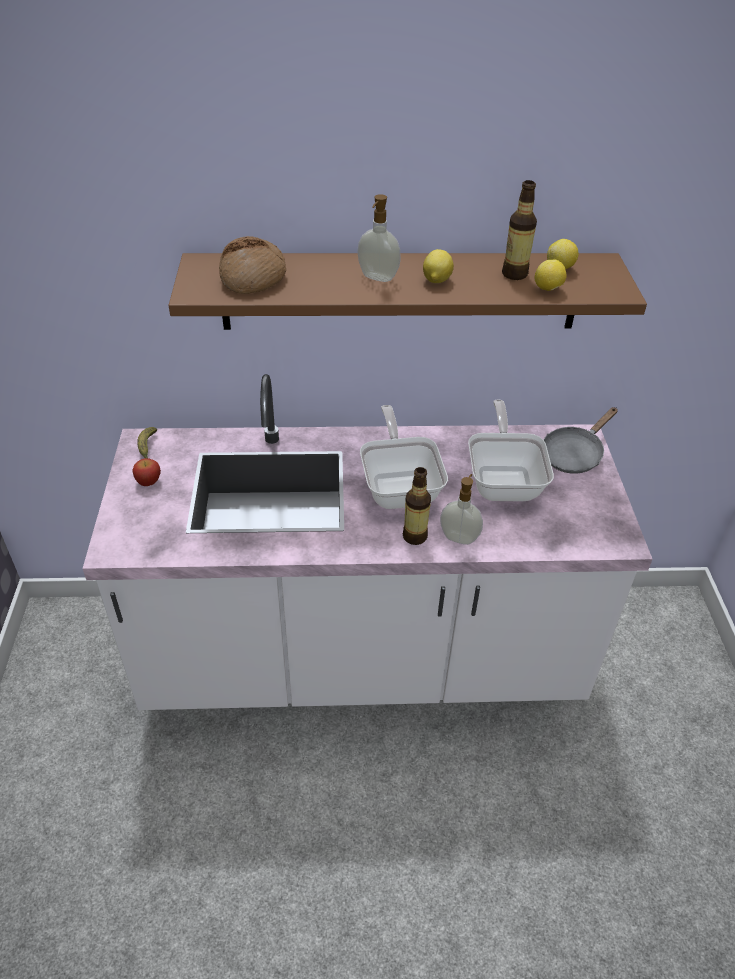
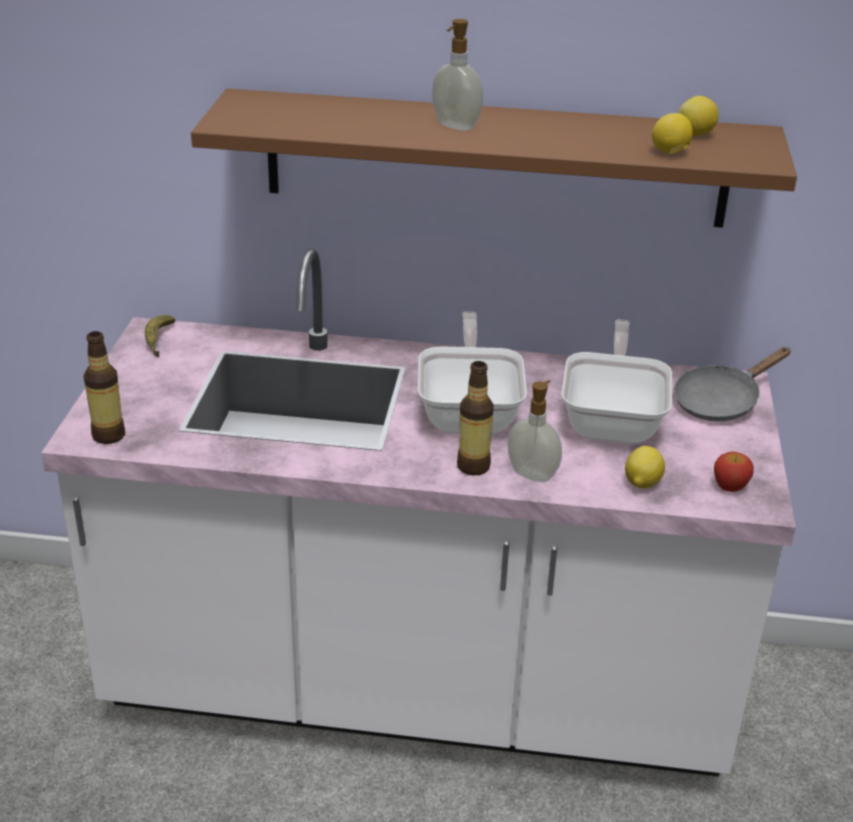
camera: 10 degrees right, 10 degrees down
(149, 481) = (149, 373): apple -> apple (730, 486)
(253, 277) = (302, 115): bread -> none
(436, 280) = (528, 134): lemon -> lemon (641, 483)
(514, 274) = (633, 135): bottle -> bottle (108, 435)

